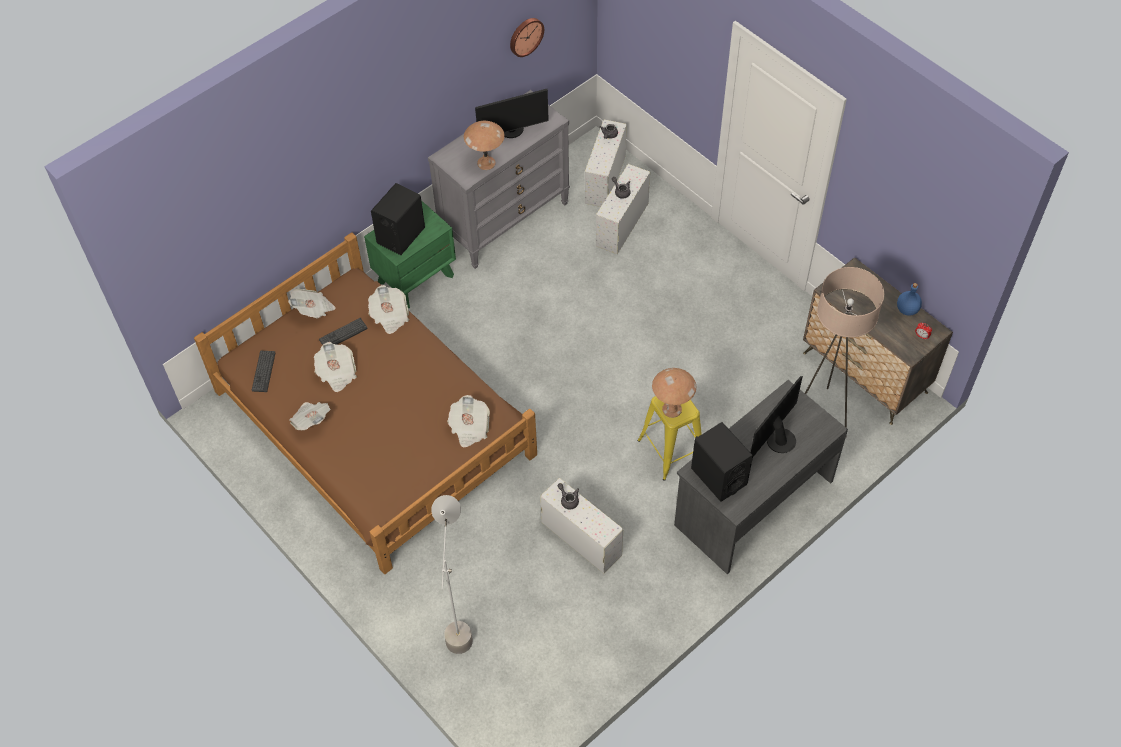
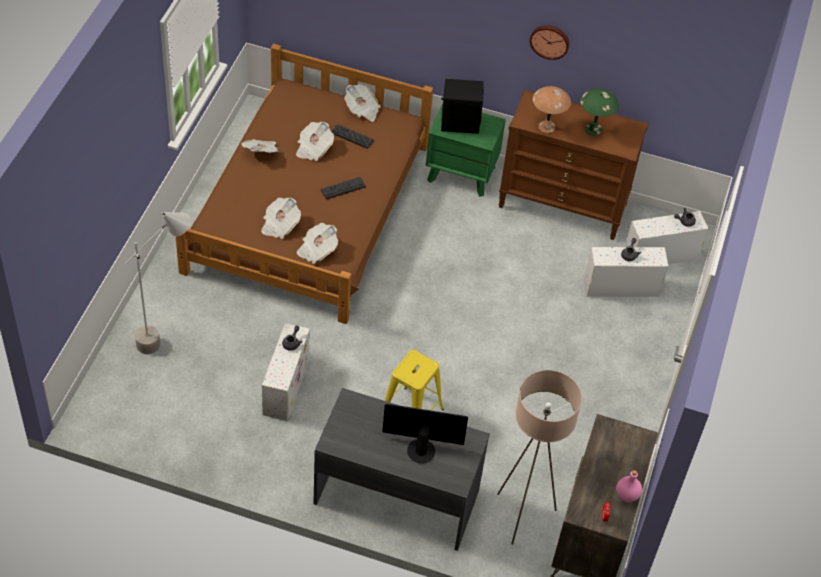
camera: 55 degrees right, 5 degrees down
(263, 371) = (287, 106): keyboard -> keyboard (343, 188)
(390, 316) = (388, 157): newspaper -> newspaper (279, 225)
(505, 220) = (563, 206): grey dresser -> brown dresser
(512, 131) = (594, 129): monitor -> green table lamp
(525, 36) = (662, 72): wall clock -> wall clock (550, 41)
(671, 409) = (410, 367): brown table lamp -> none
(718, 476) = (355, 419): black speaker -> none
(907, 310) = (627, 495): blue bottle -> pink bottle

